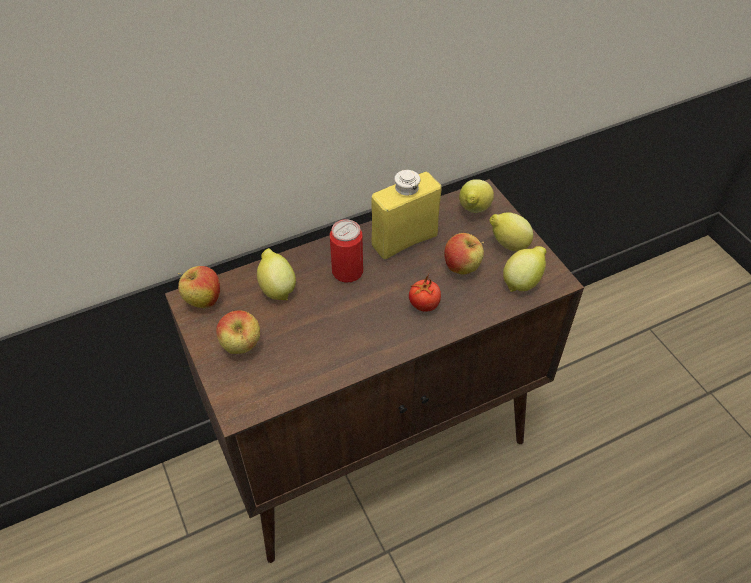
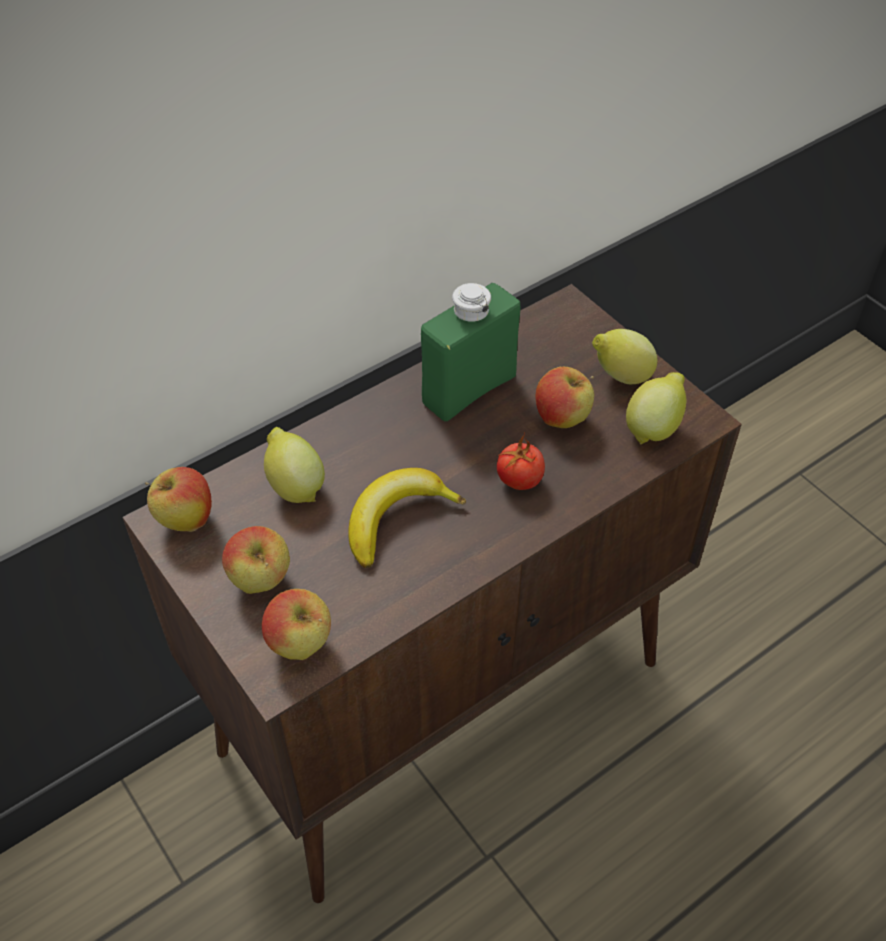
camera: 10 degrees left, 0 degrees up
(257, 391) = (300, 644): none -> apple
(337, 319) = (396, 520): none -> banana
(347, 271) = (395, 446): can -> none
(404, 240) = (469, 389): yellow bottle -> green bottle
(473, 211) = (560, 333): lemon -> none

